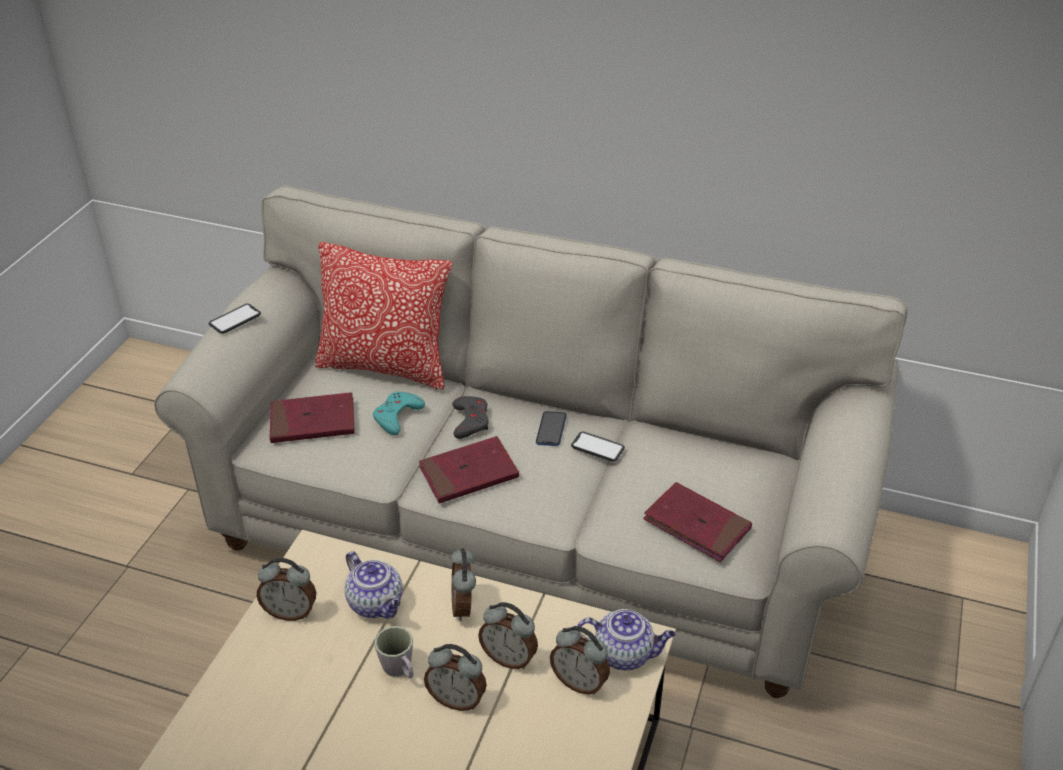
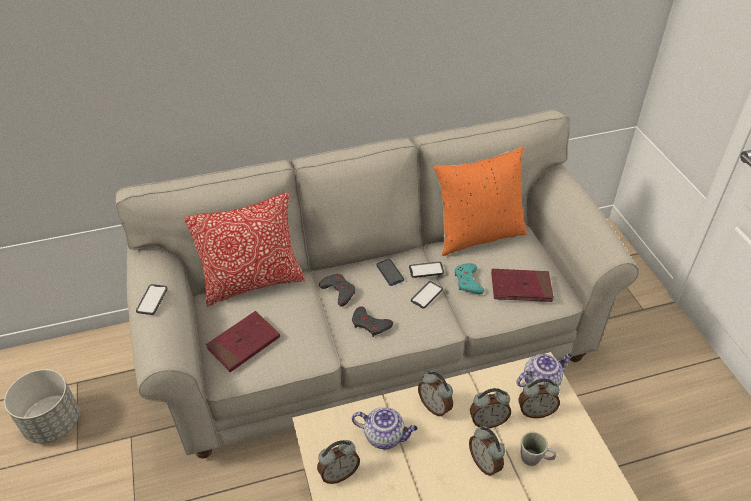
camera: 35 degrees left, 5 degrees up
(133, 436) = (52, 423): none -> grey planter
(397, 416) = (294, 311): turquoise game controller -> turquoise game controller (468, 282)
(400, 670) = (438, 467): grey mug -> grey mug (535, 458)
(457, 699) = (485, 463): alarm clock -> alarm clock turned 75 degrees clockwise
(469, 473) = (370, 324): red book -> grey game controller
(569, 475) = (426, 295): none -> phone
(708, 438) = (478, 235): none -> orange pillow

